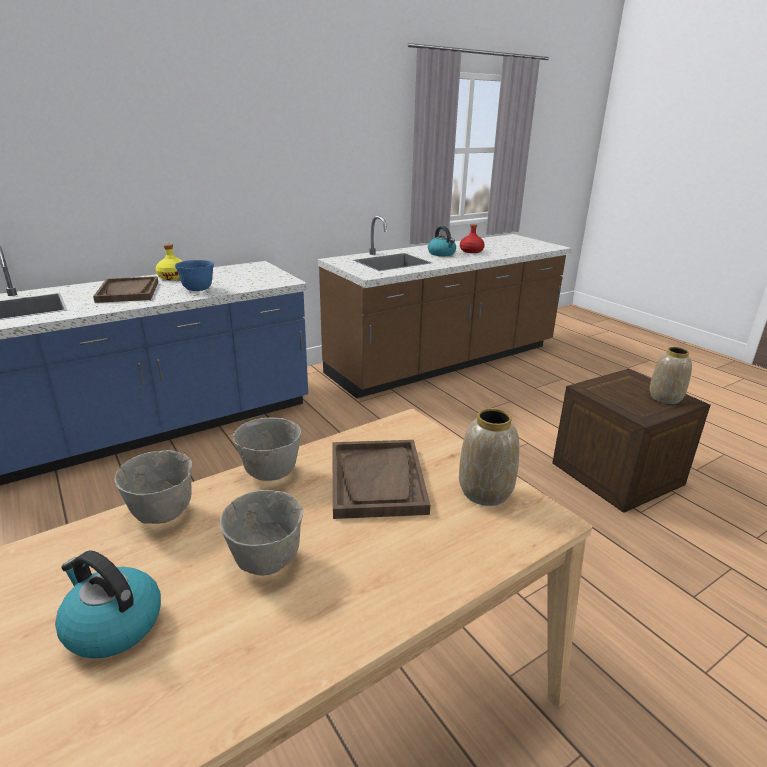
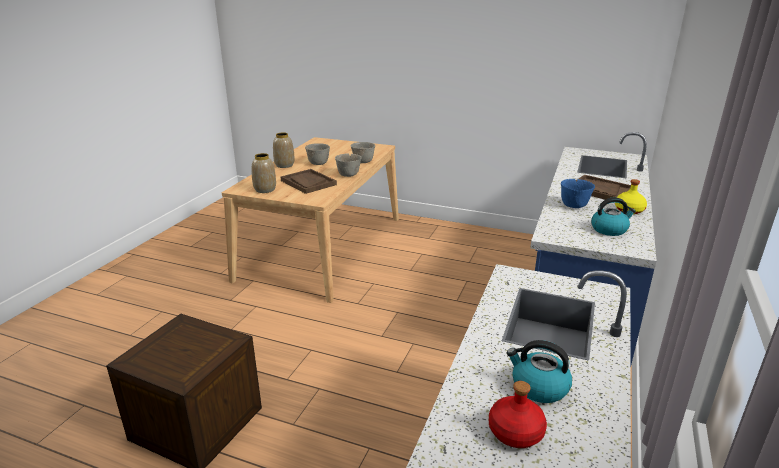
camera: 145 degrees right, 0 degrees up
(112, 625) = (337, 151): kettle -> kettle (609, 229)
(664, 398) = (153, 356): vase -> vase (285, 165)

